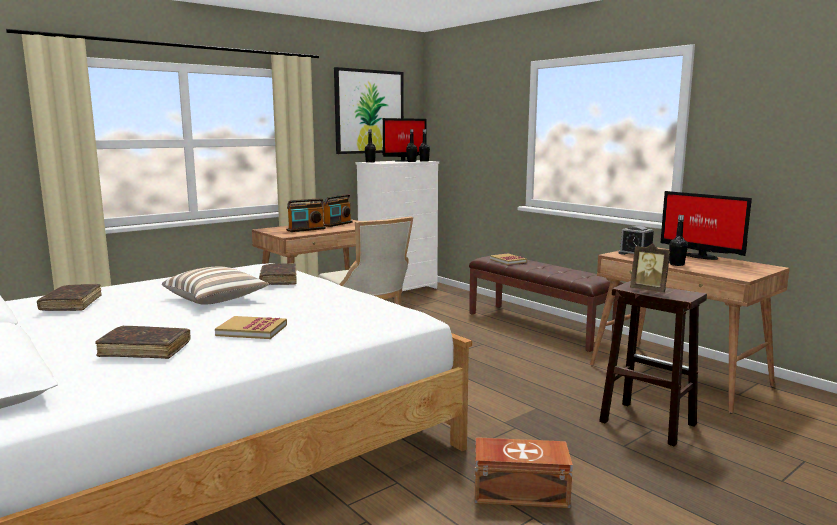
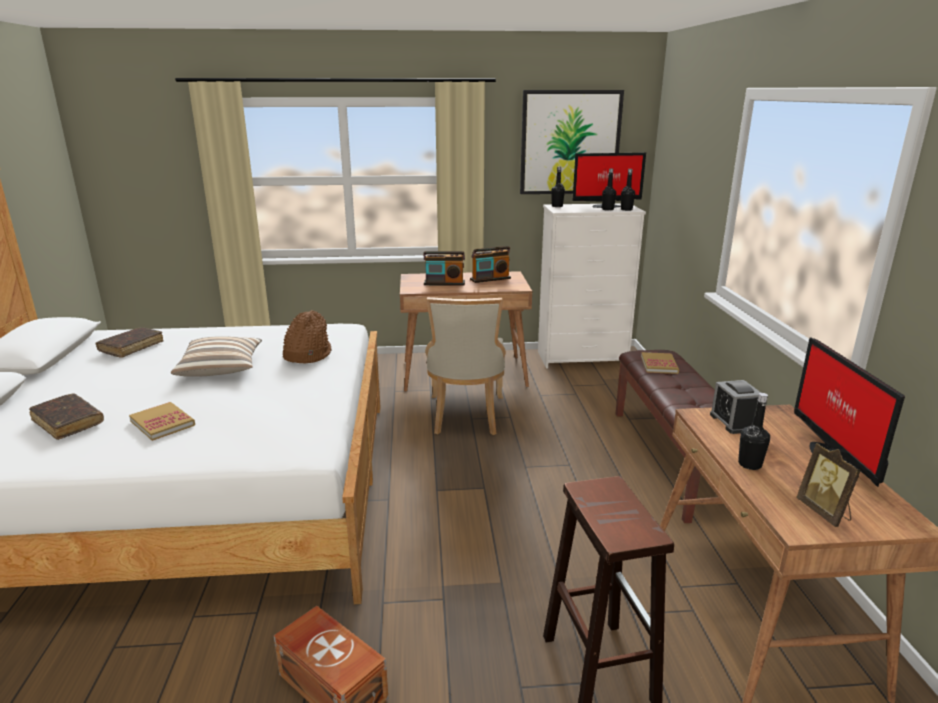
camera: 35 degrees right, 10 degrees up
(278, 280) = (307, 355): brown book -> brown hat
(649, 290) = (602, 506): picture frame -> picture frame (824, 512)

